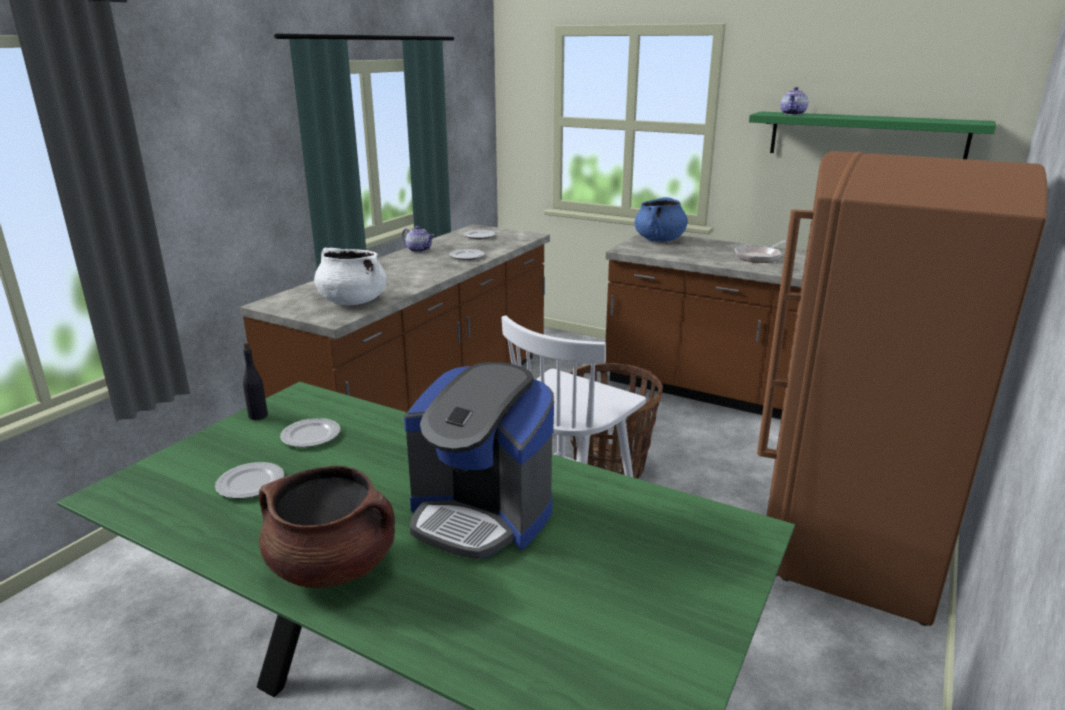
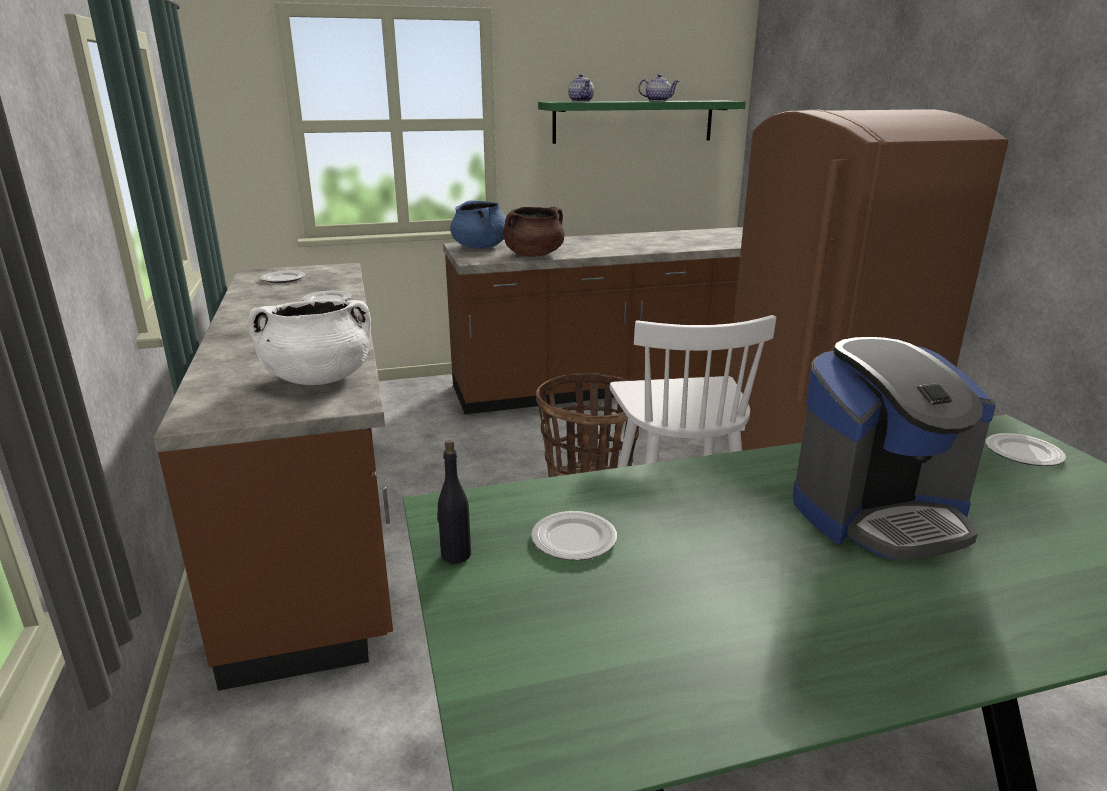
camera: 45 degrees left, 0 degrees up
(251, 484) = (648, 621): plate -> plate (1023, 453)
(334, 566) = (914, 629): brown cooking pot -> brown cooking pot (534, 255)
(419, 250) = (245, 307): teapot -> teapot (657, 101)
(760, 257) = (592, 244): frying pan -> none

